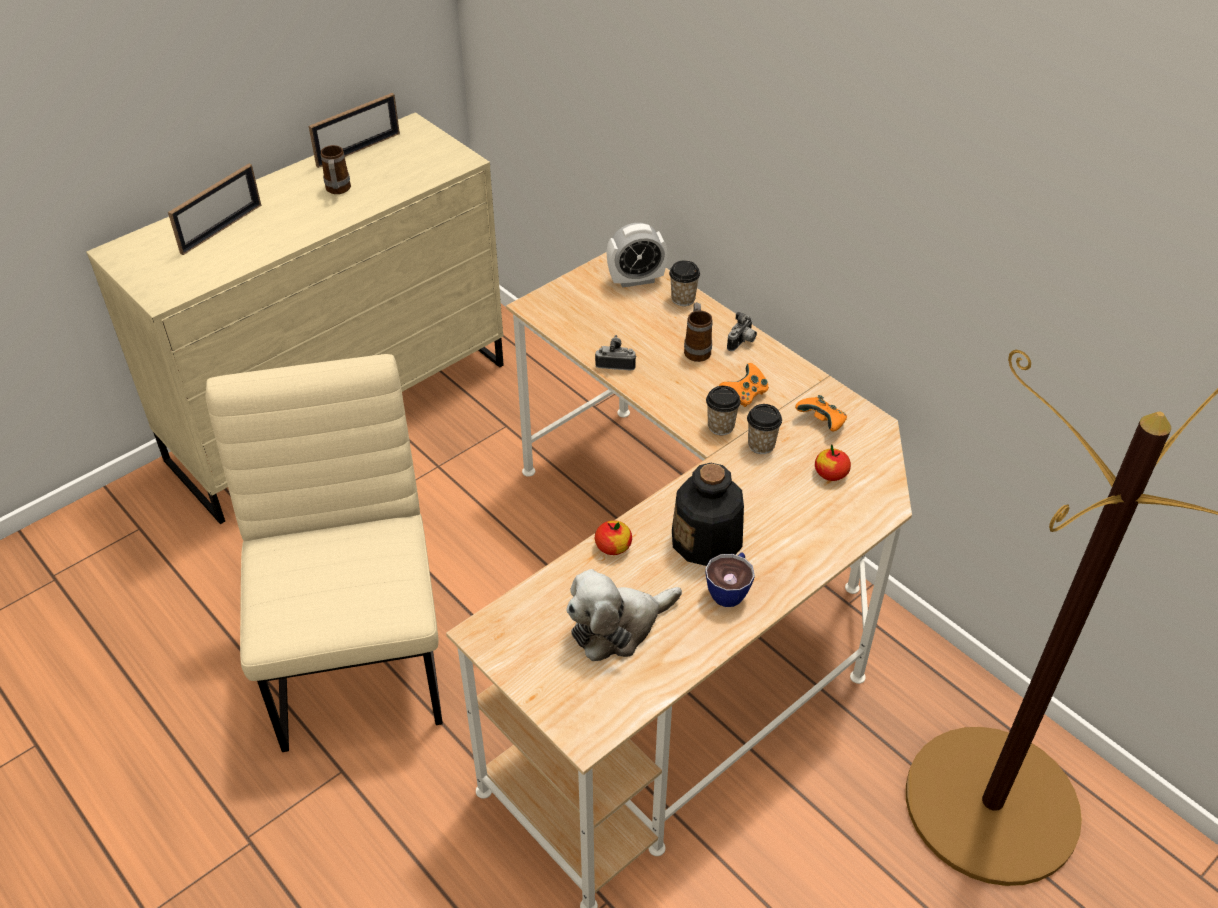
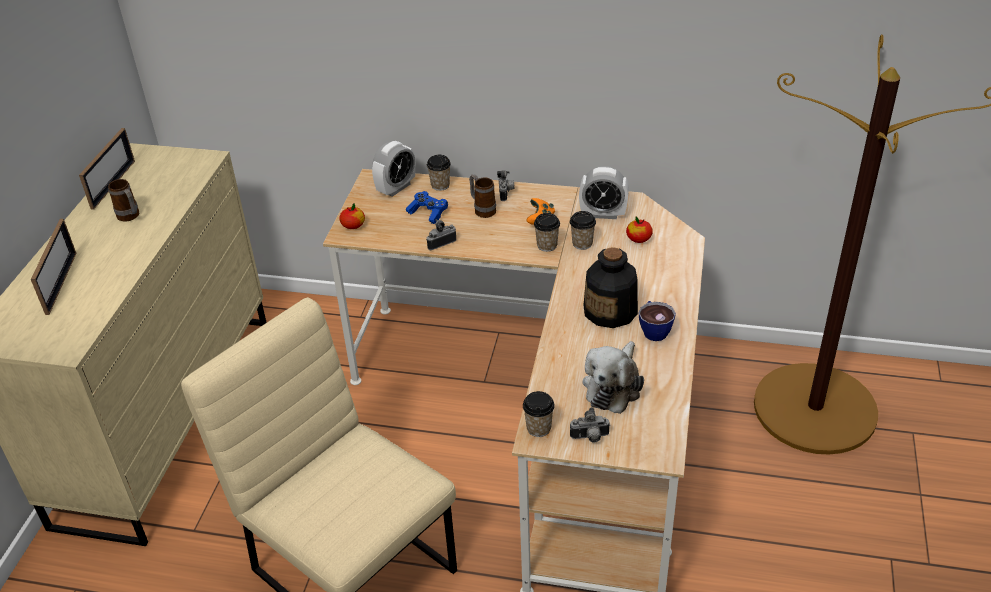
camera: 35 degrees left, 5 degrees down
(496, 624) = (538, 428): none -> cup
(534, 667) = (590, 438): none -> camera
(613, 546) = (559, 345): apple -> apple (353, 225)
(638, 324) = (428, 213): none -> blue game controller
(822, 422) = (603, 214): orange game controller -> alarm clock

